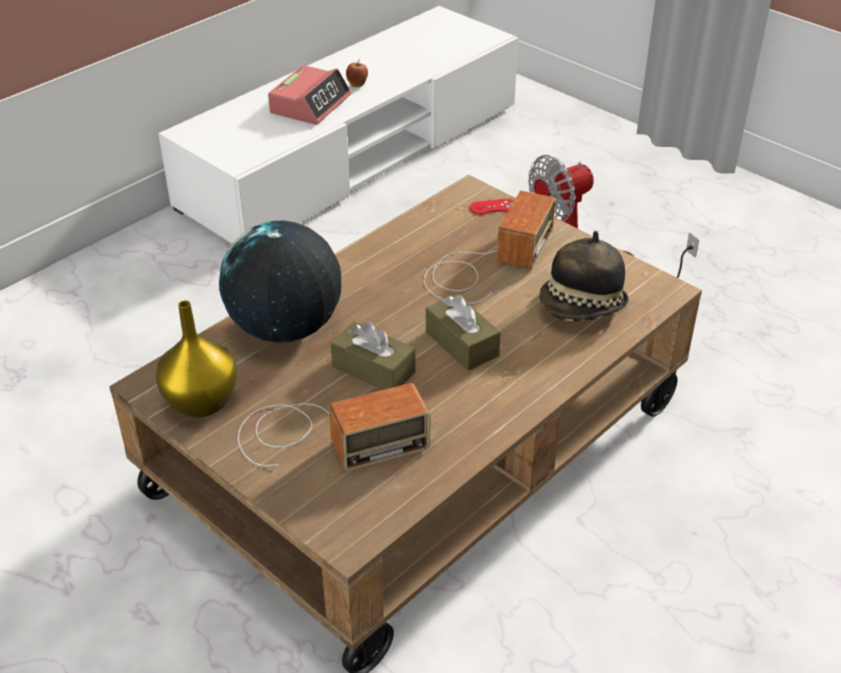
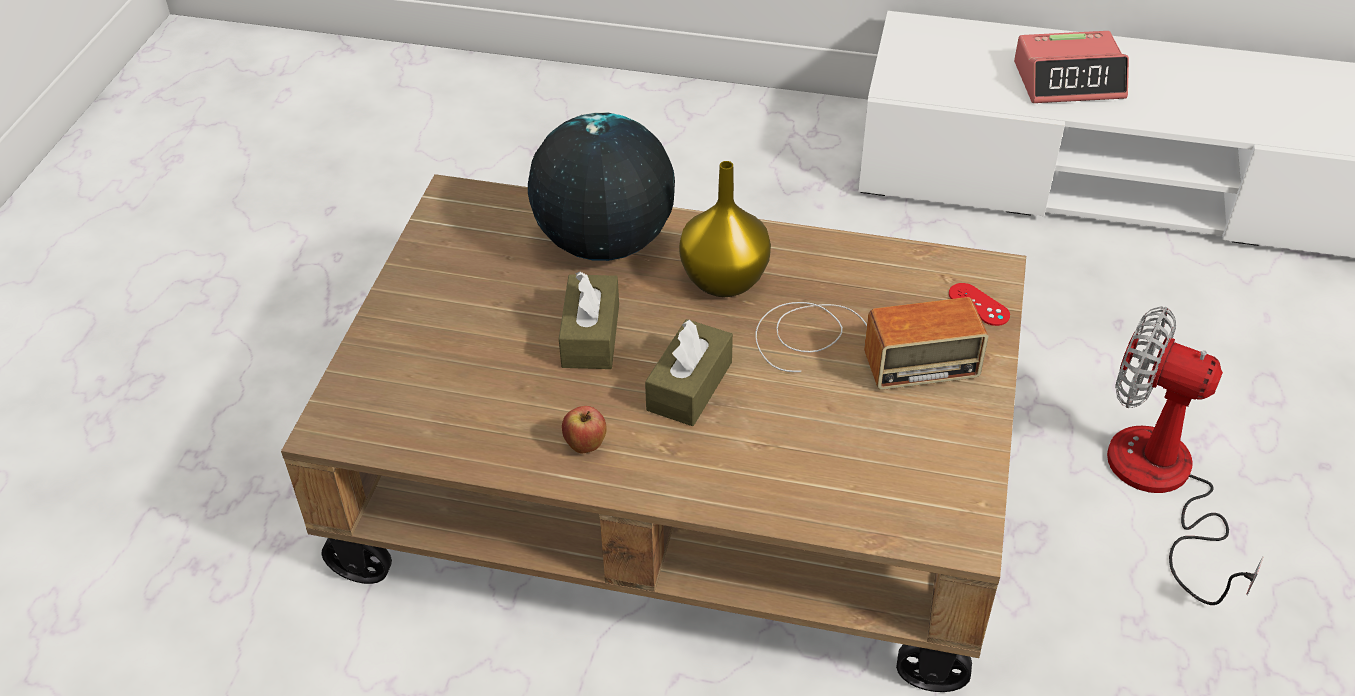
camera: 60 degrees right, 5 degrees up
(201, 401) = (454, 240): yellow vase -> yellow vase (725, 280)
(325, 436) = (464, 346): radio -> none
(357, 85) = (1155, 95): apple -> apple (585, 446)
(582, 308) = (848, 467): hat -> none

